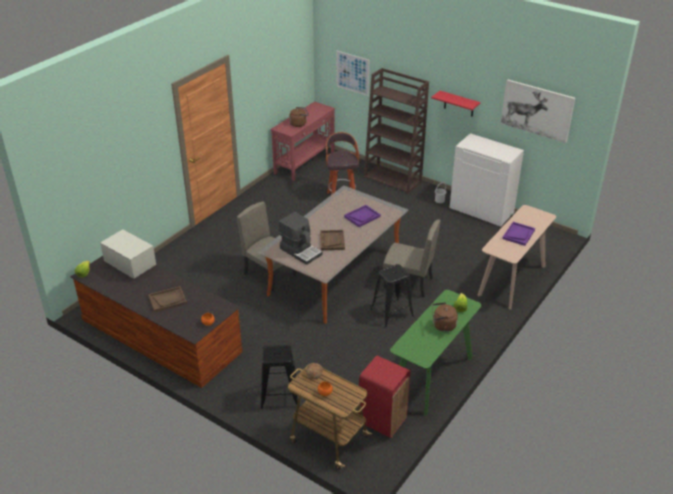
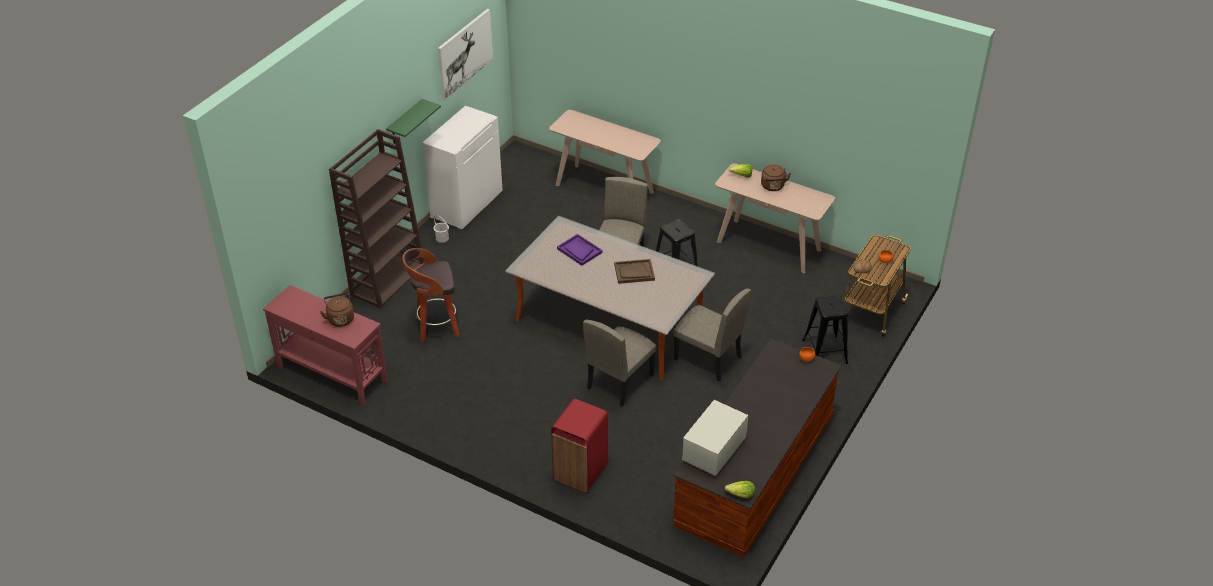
camera: 95 degrees left, 5 degrees up
(167, 300) = (775, 400): brown tray -> none
(285, 322) = (707, 358): none -> beige chair
(301, 251) = (659, 296): coffee machine -> none
(352, 73) = (294, 216): picture -> none
(382, 420) = (835, 277): red trash can -> red trash can (580, 472)
(432, 377) = (769, 245): green console table -> beige console table
(459, 104) = (405, 123): red shelf -> green shelf
(518, 234) = (609, 135): purple tray -> none

